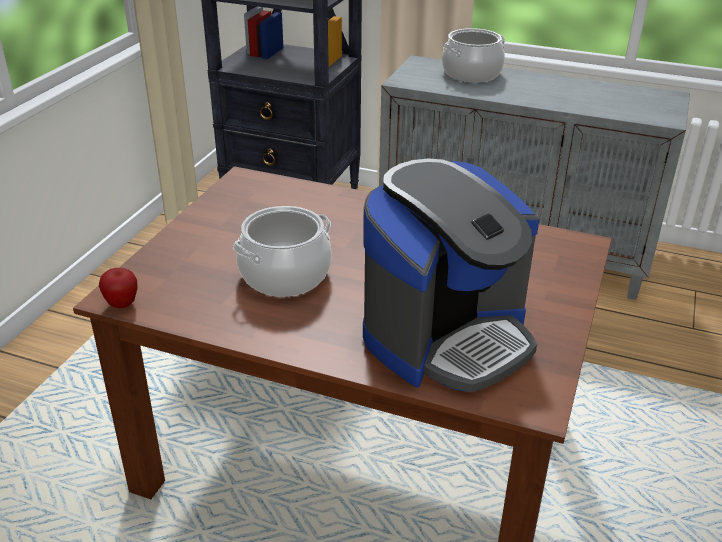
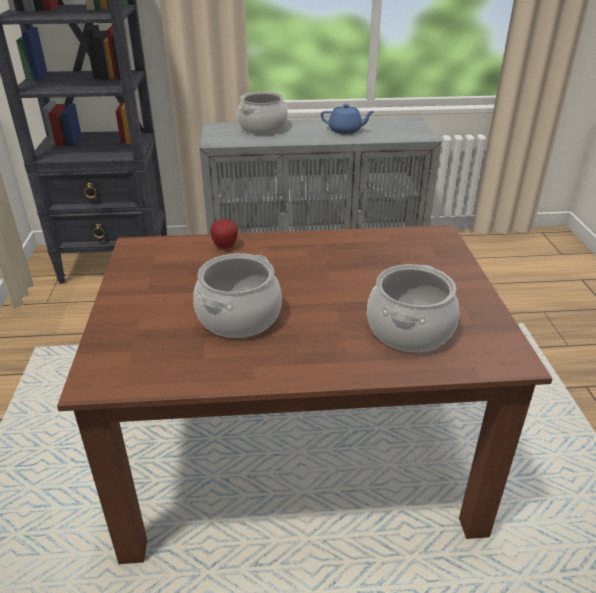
camera: 25 degrees left, 0 degrees up
(122, 304) = (107, 387): apple -> apple (225, 247)
(447, 338) = (409, 329): coffee machine -> cooking pot
(570, 94) = (345, 130): none -> blue teapot

